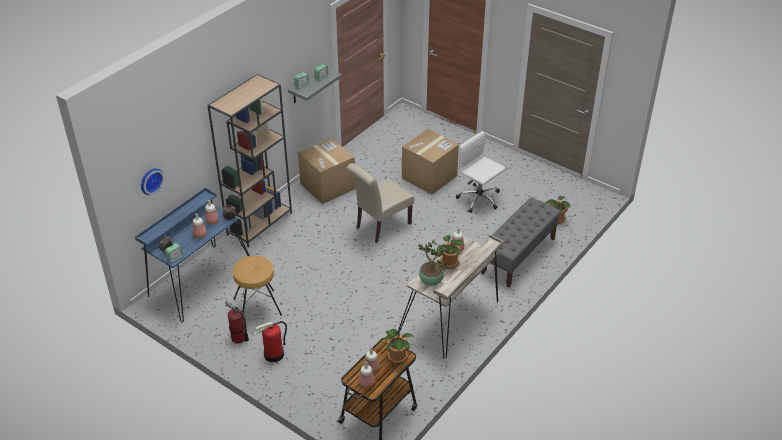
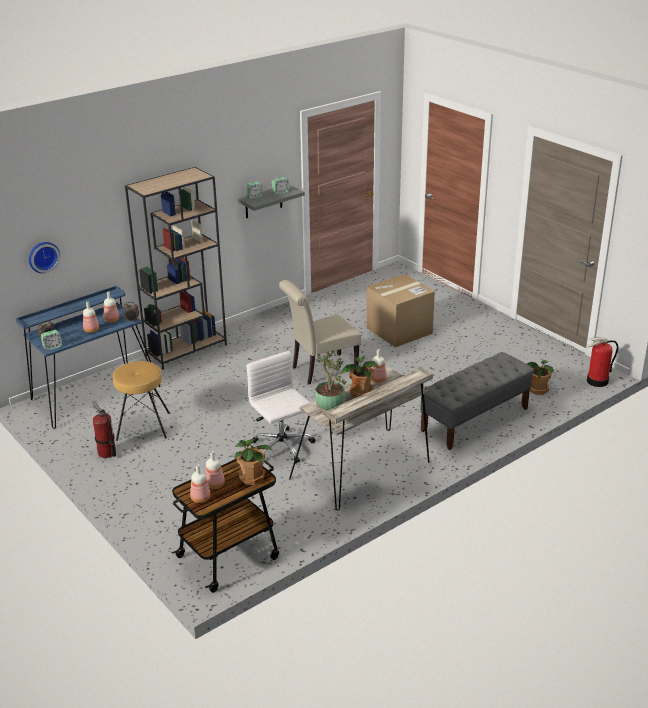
camera: 15 degrees right, 10 degrees down
(274, 355) = (137, 475): fire extinguisher -> fire extinguisher (597, 381)
(327, 186) = (279, 325): cardboard box -> none
(479, 199) = (450, 359): white office chair -> white office chair (282, 448)

